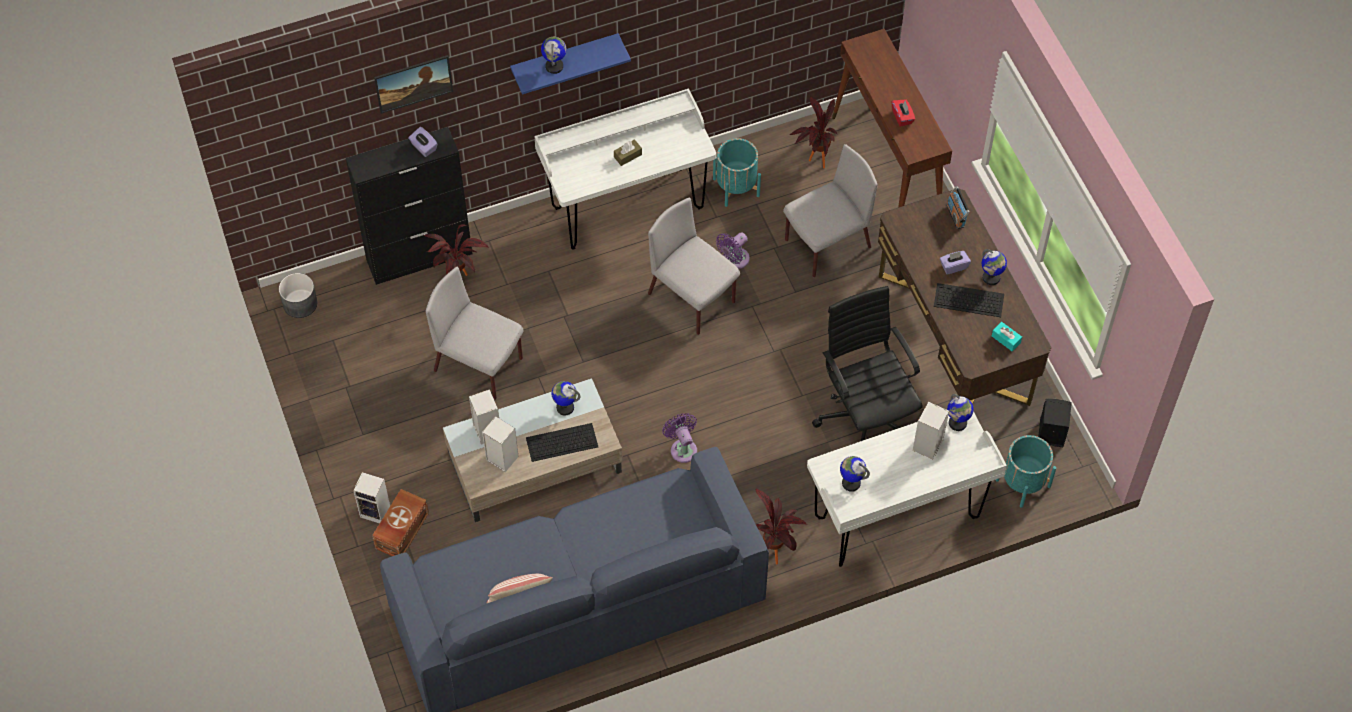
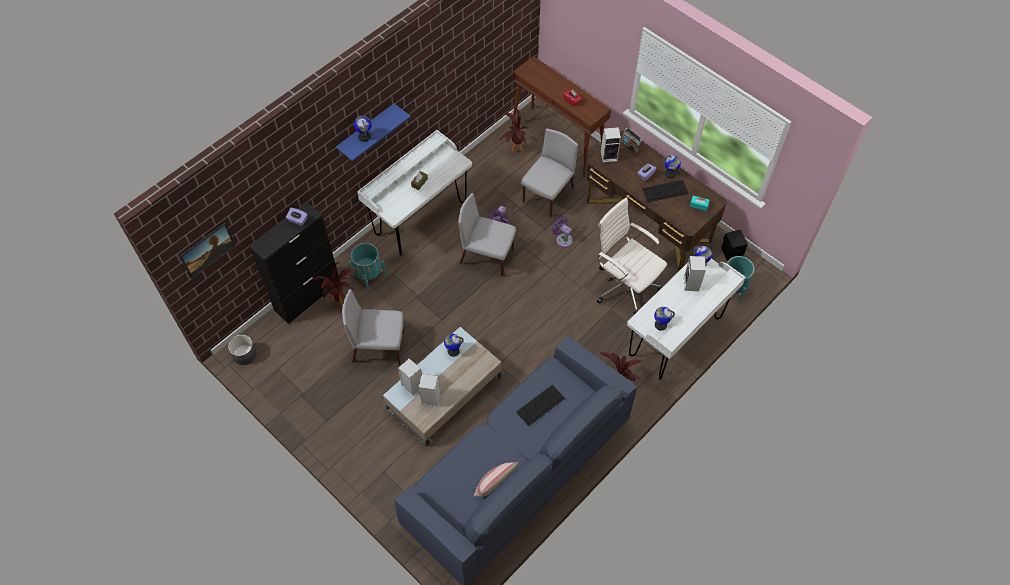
camera: 25 degrees left, 0 degrees up
(376, 511) = (360, 466): speaker -> speaker (609, 156)
(401, 531) = (382, 472): brown storage box -> none
(415, 92) = (282, 184): picture -> picture (210, 256)
(561, 442) = (462, 374): keyboard -> keyboard (540, 405)
(682, 448) = (529, 347): purple fan -> purple fan (562, 239)
(736, 187) = (478, 183): turquoise planter -> turquoise planter (369, 274)
(866, 417) = (625, 285): black office chair -> white office chair

